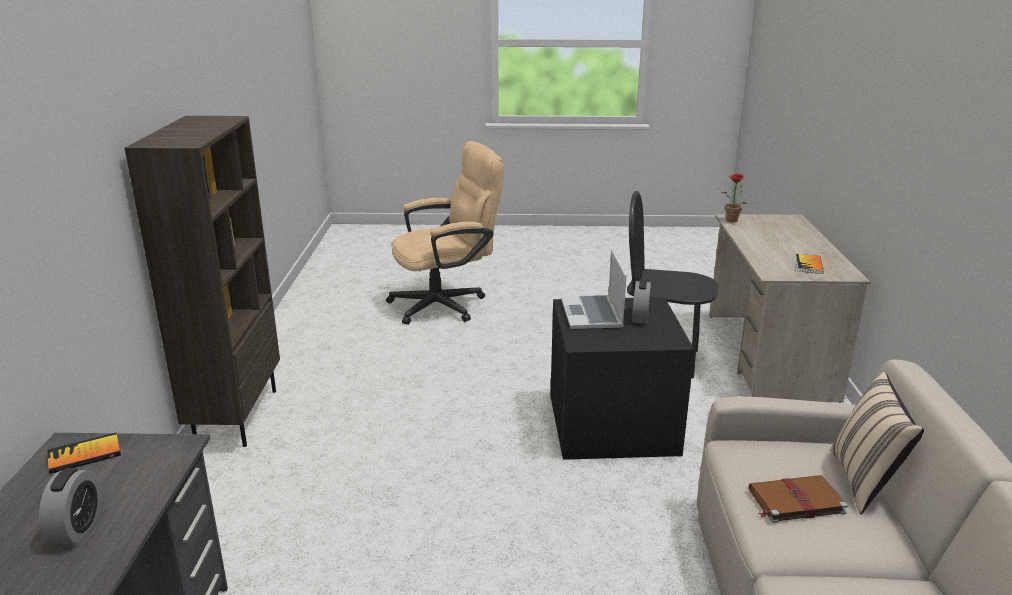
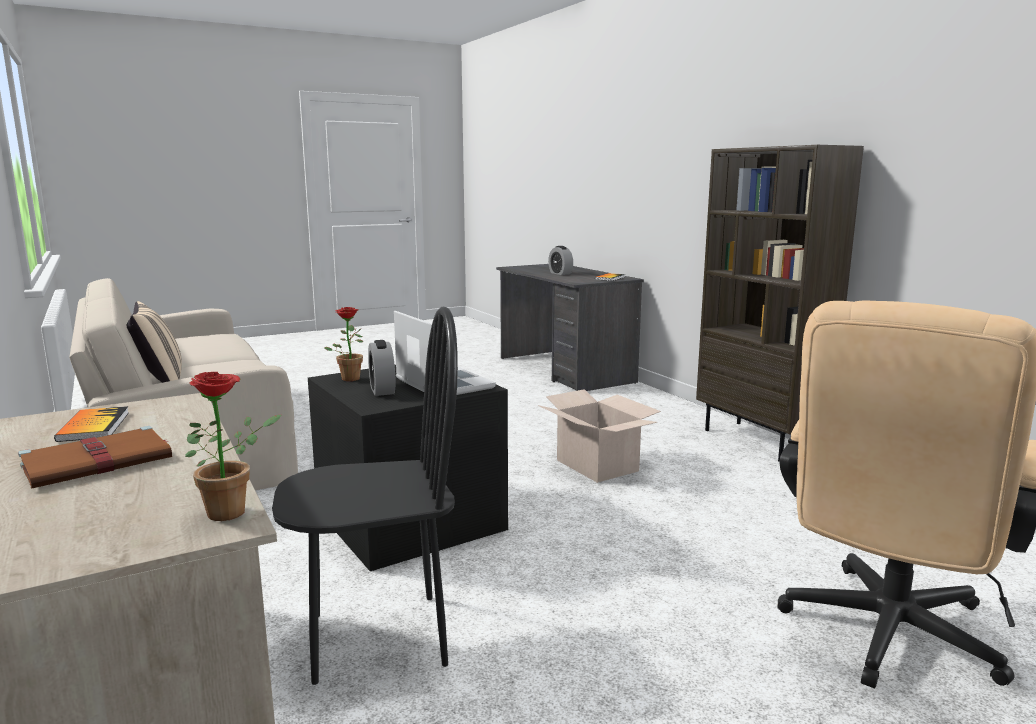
camera: 150 degrees right, 10 degrees down
(416, 433) = (596, 465): none -> cardboard box
(659, 339) = (349, 377): none -> potted plant
(794, 501) = (225, 369): brown book -> brown book (100, 461)

